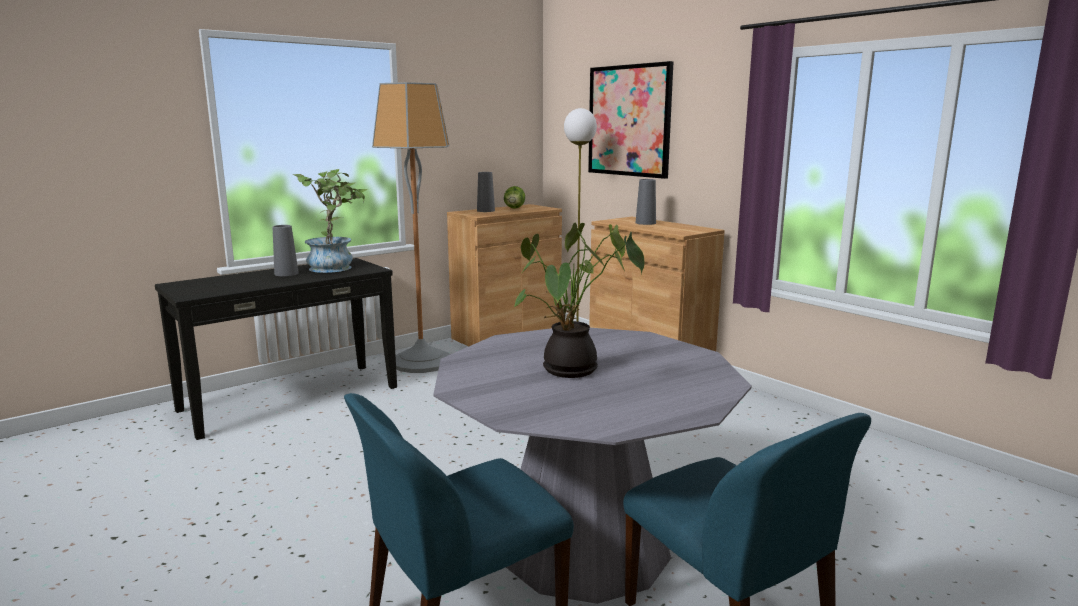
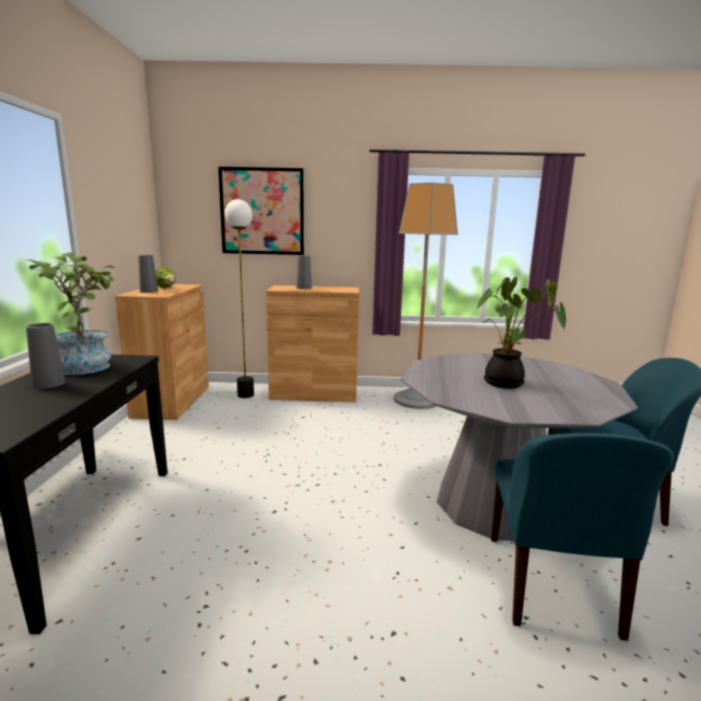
camera: 50 degrees left, 0 degrees up
(422, 362) = (143, 445): floor lamp -> floor lamp (416, 400)

